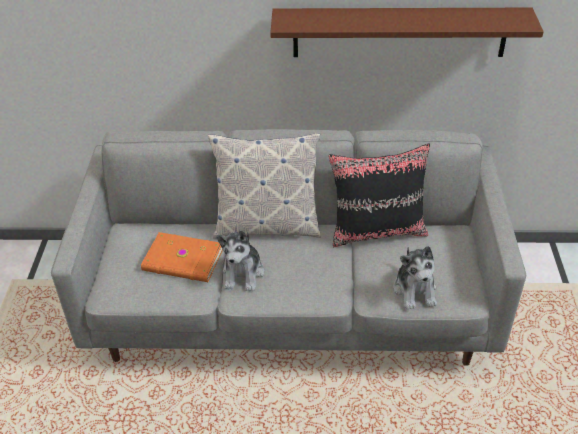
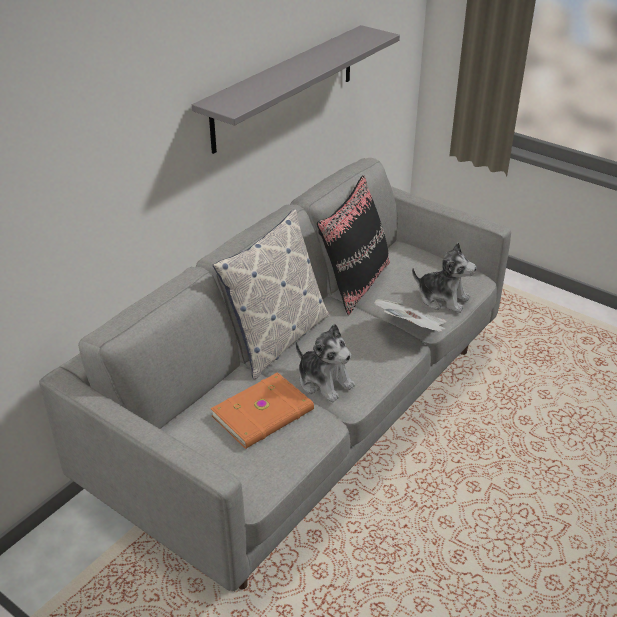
camera: 55 degrees left, 5 degrees down
(351, 292) = (412, 331): none -> newspaper
(399, 32) = (285, 87): brown shelf -> grey shelf

